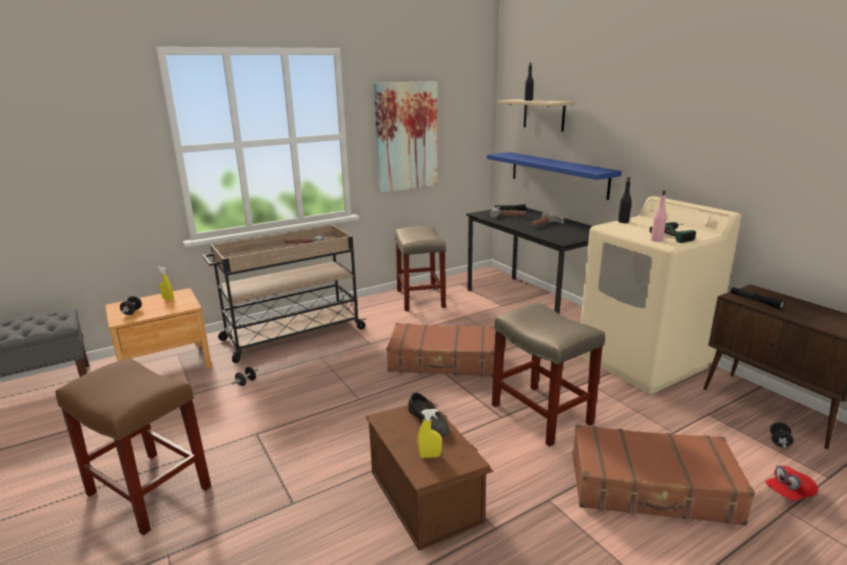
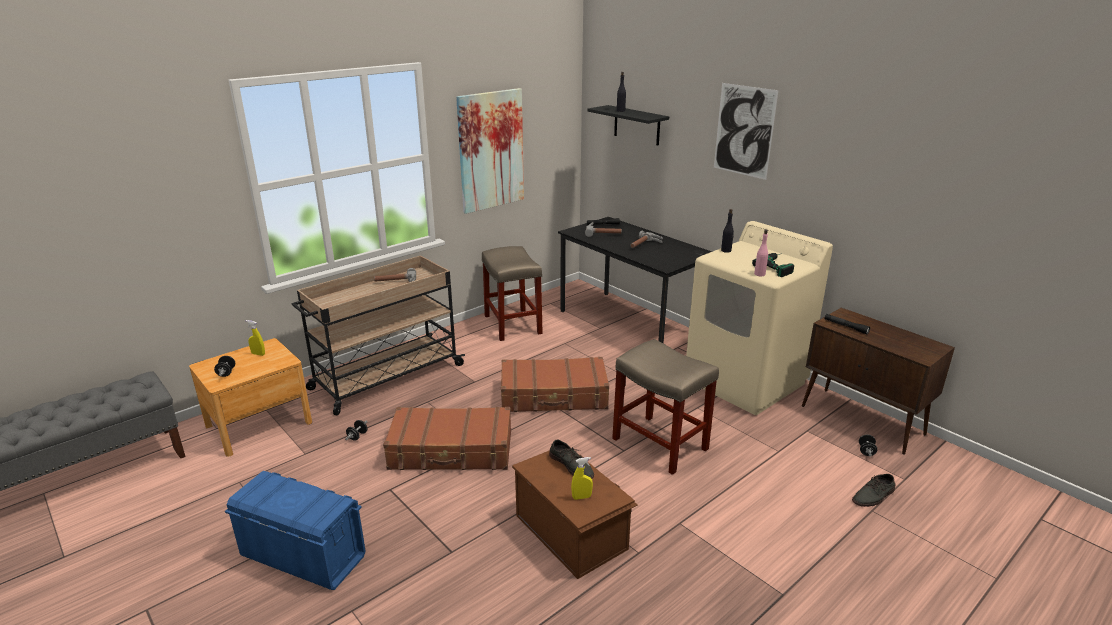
camera: 10 degrees left, 5 degrees up
(147, 490) = (303, 555): brown stool -> blue storage box
(544, 115) = (636, 125): beige shelf -> black shelf
(557, 174) = (653, 188): blue shelf -> none
(646, 105) = (744, 131): none -> picture
(652, 488) = (764, 503): brown suitcase -> brown suitcase (451, 451)
(789, 493) = (873, 496): red cap -> grey shoe

